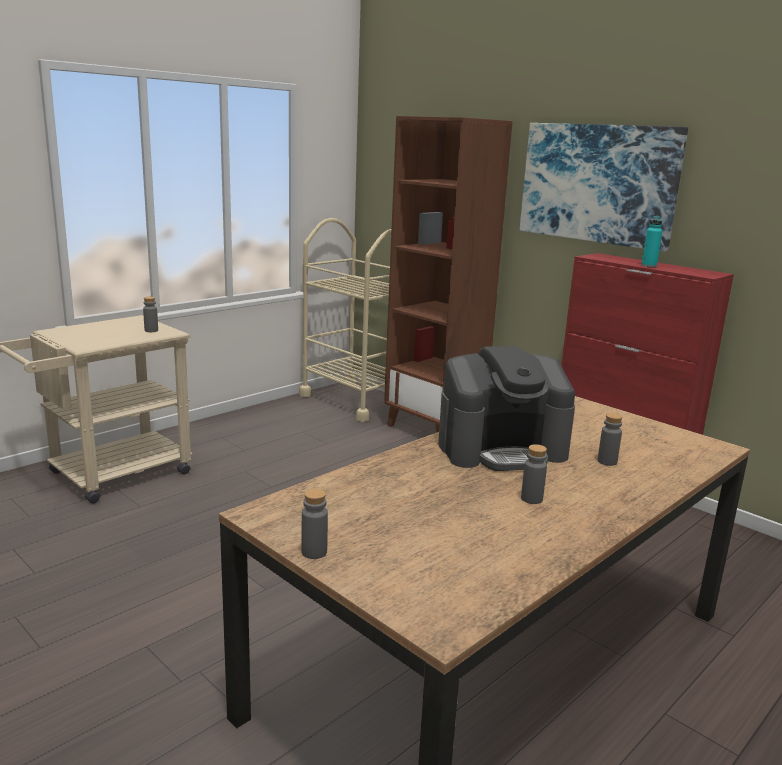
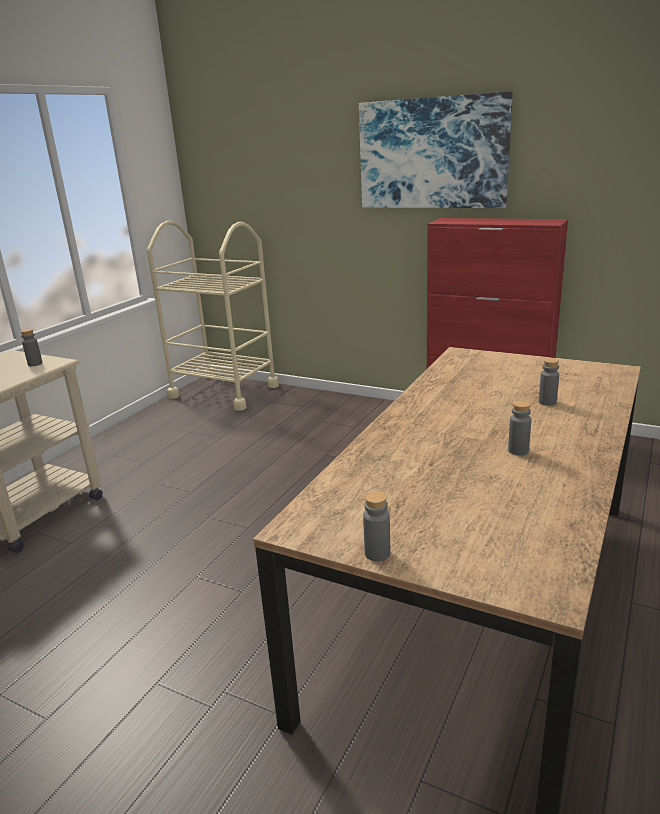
camera: 15 degrees left, 5 degrees up
(434, 429) = (309, 403): brown bookcase -> none
(502, 449) = (455, 410): coffee machine -> none
(649, 266) = (497, 222): turquoise bottle -> none

